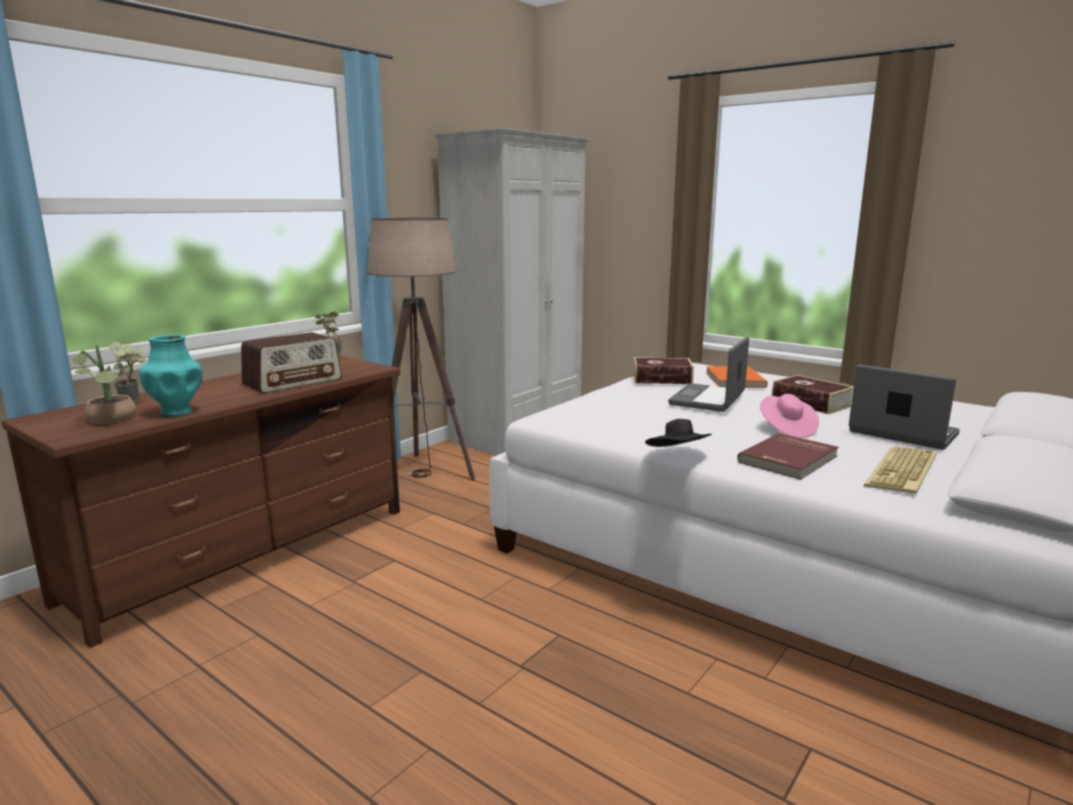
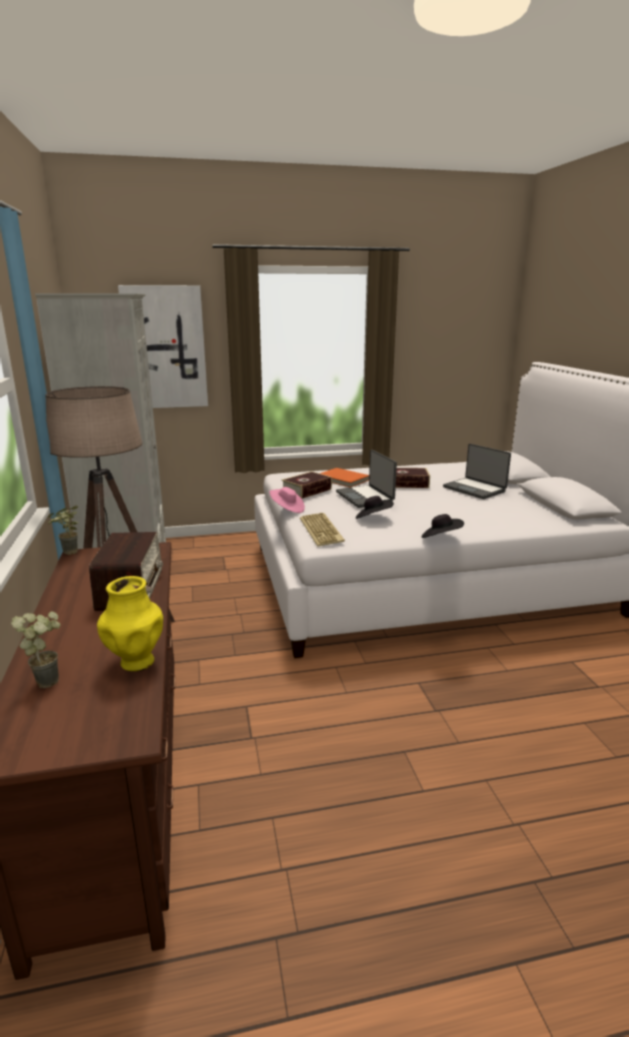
camera: 50 degrees left, 5 degrees up
(110, 420) = (101, 703): potted plant -> none
(177, 412) = (136, 661): turquoise vase -> yellow vase
(617, 201) = (165, 348): none -> picture
(660, 417) = (373, 518): none -> black hat
(786, 429) = (436, 503): pink hat -> pink hat (287, 509)
(789, 460) = (479, 521): red book -> none
(902, 433) = (475, 489): laptop -> laptop turned 120 degrees counterclockwise
(903, 472) = (521, 510): keyboard -> keyboard (322, 530)

